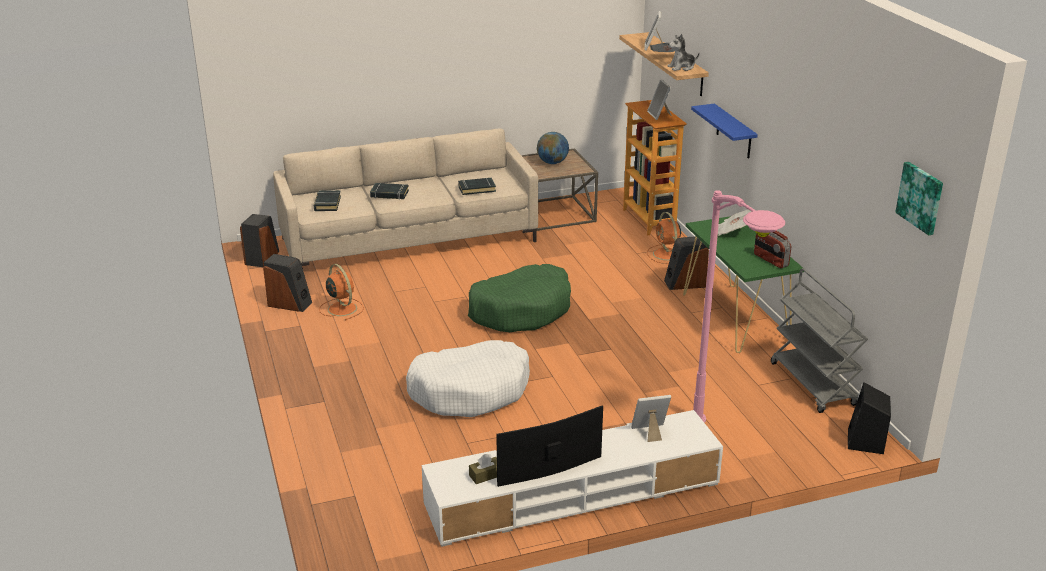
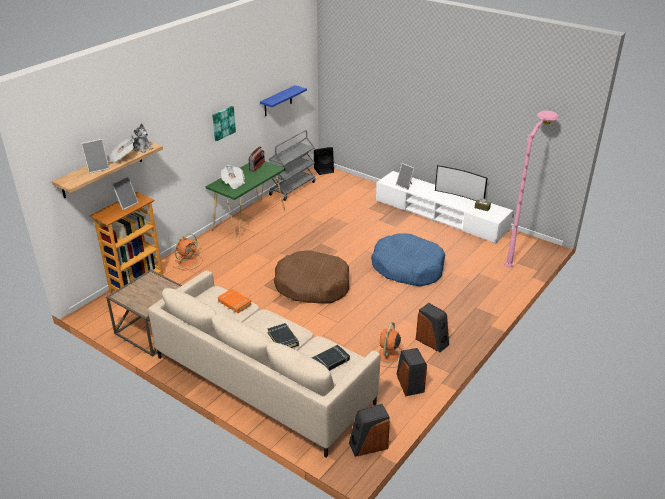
camera: 125 degrees left, 5 degrees up
(470, 390) = (407, 268): white dog bed -> blue dog bed
(477, 189) = (234, 303): black book -> orange book
(521, 310) = (312, 286): green dog bed -> brown dog bed
(552, 162) = (146, 295): globe -> none
(685, 283) = (222, 244): speaker -> speaker (432, 341)
(724, 450) = (367, 194): pink floor lamp -> pink floor lamp (520, 250)
(734, 132) = (182, 150): blue shelf -> blue shelf (278, 101)
(921, 197) = (304, 59): picture -> picture (223, 123)

